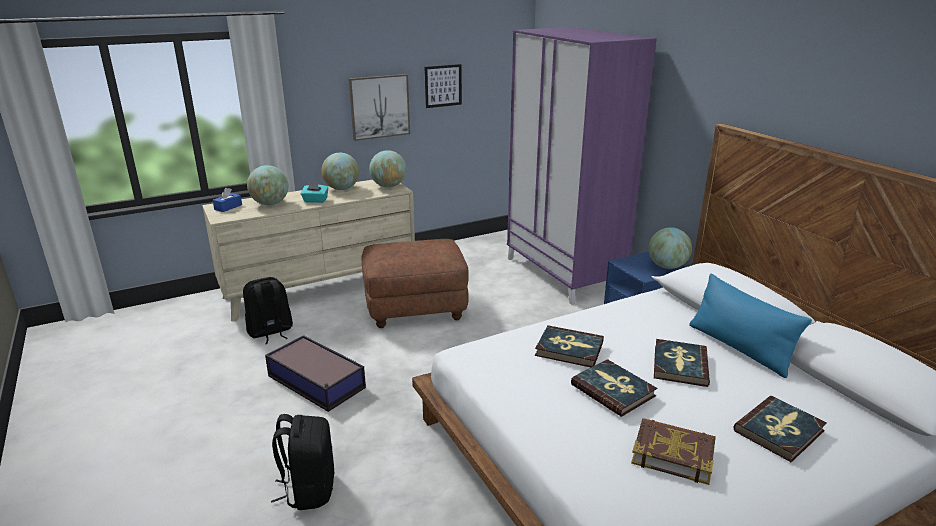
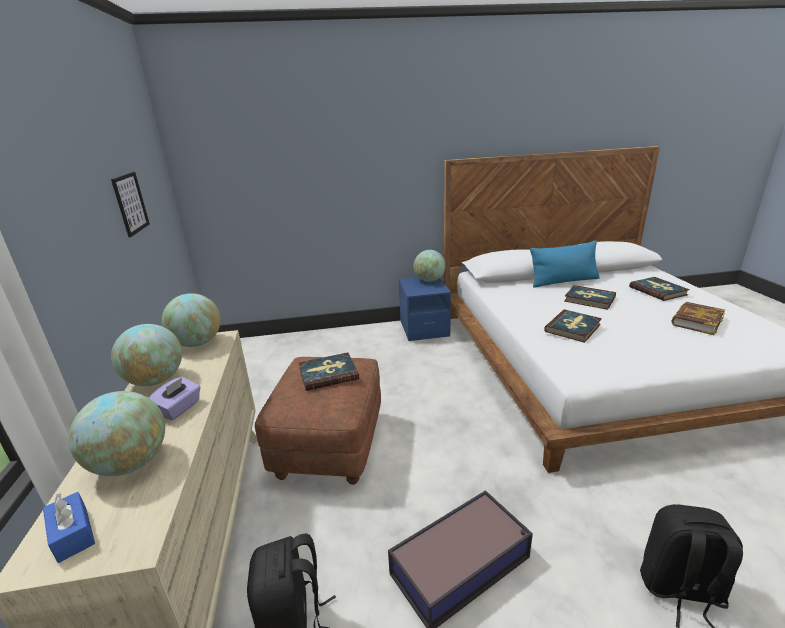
camera: 70 degrees left, 0 degrees up
(315, 200) = (179, 408): turquoise tissue box -> purple tissue box
(379, 106) = (95, 249): picture -> none
(564, 274) = (328, 343): purple wardrobe -> none
(613, 390) = (628, 324): book -> book (328, 374)

